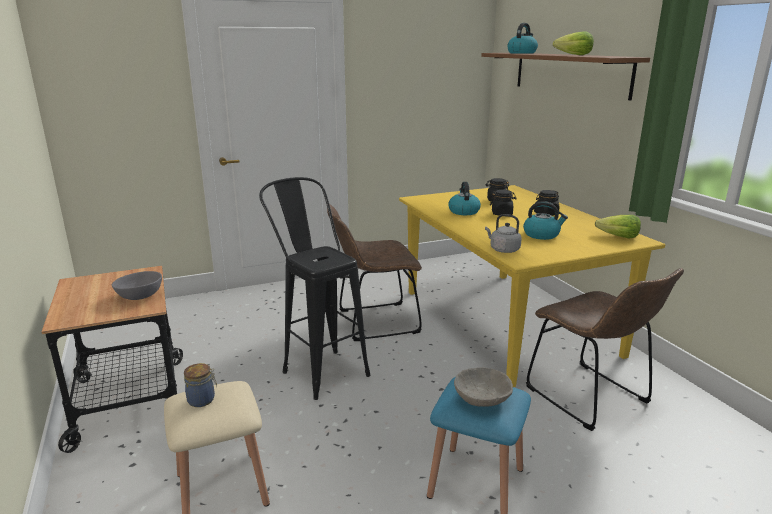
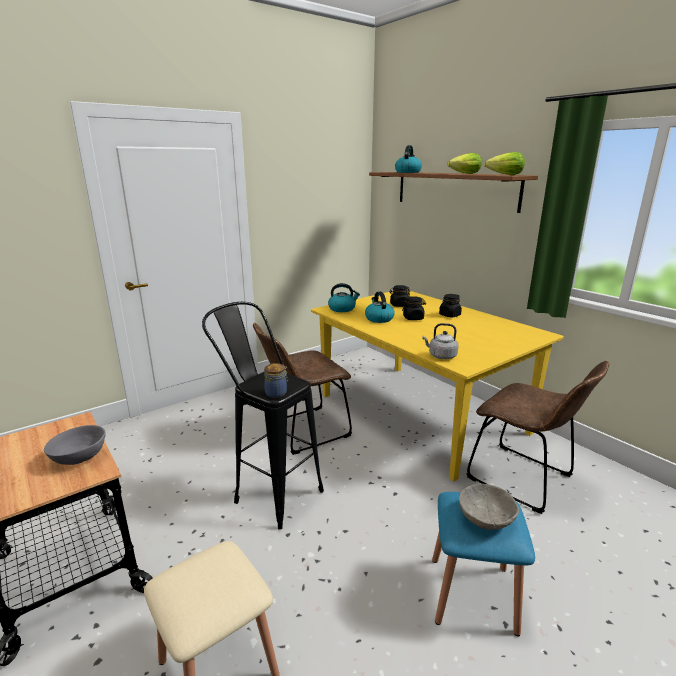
camera: 15 degrees left, 0 degrees up
(202, 400) = (196, 581): jar -> jar (277, 393)
(542, 235) = (462, 337): kettle -> kettle (342, 309)
(618, 237) = (523, 333): lettuce -> lettuce (505, 175)

